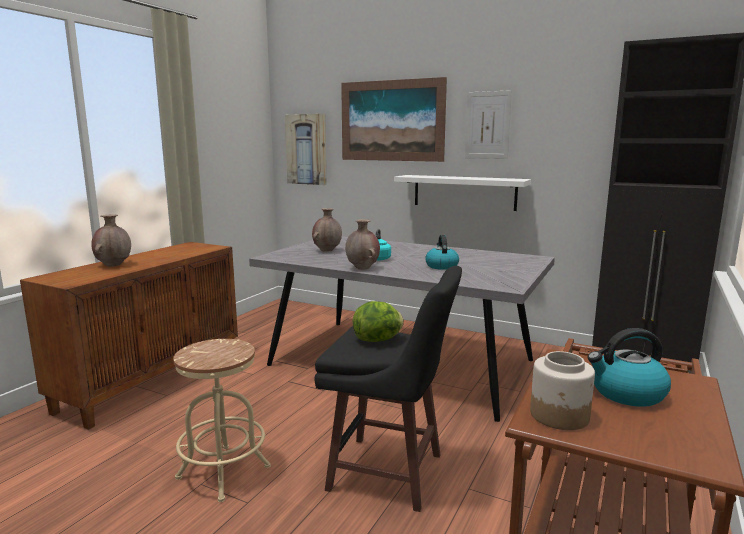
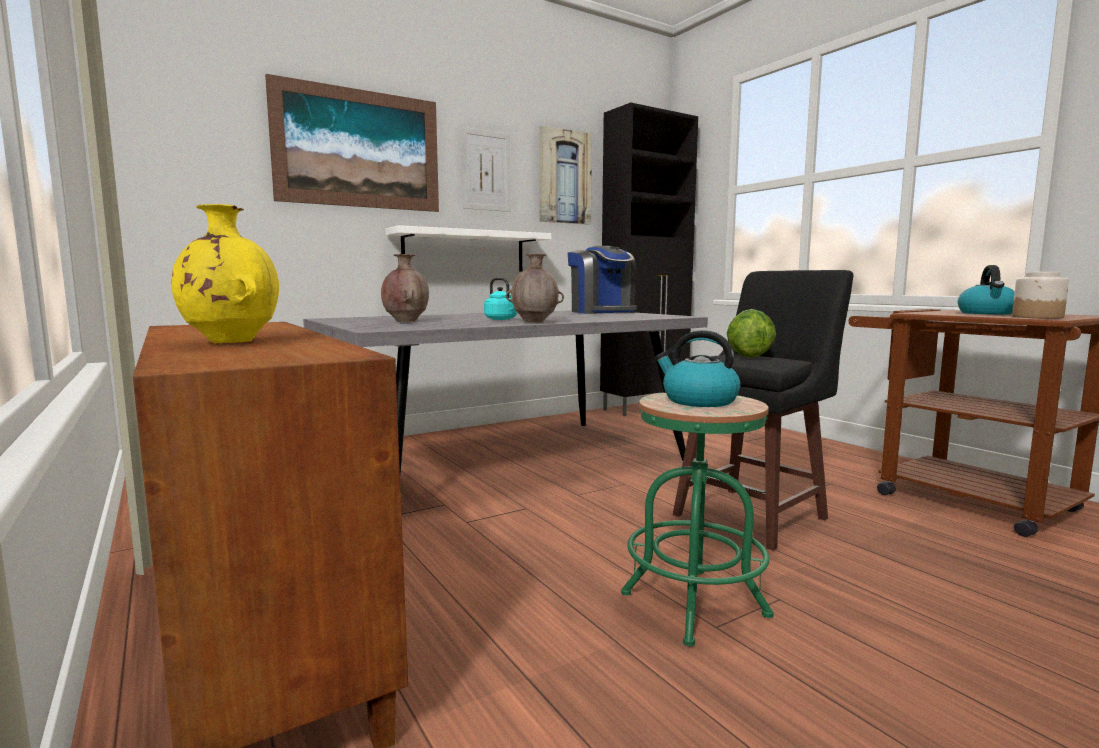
camera: 60 degrees left, 5 degrees down
(114, 265) = (231, 343): brown vase -> yellow vase
(223, 472) = (694, 605): beige stool -> green stool
(306, 149) = (188, 178): picture -> picture (564, 177)
(441, 266) = (574, 316): kettle -> kettle (698, 401)
(515, 264) = (602, 312): none -> coffee machine

